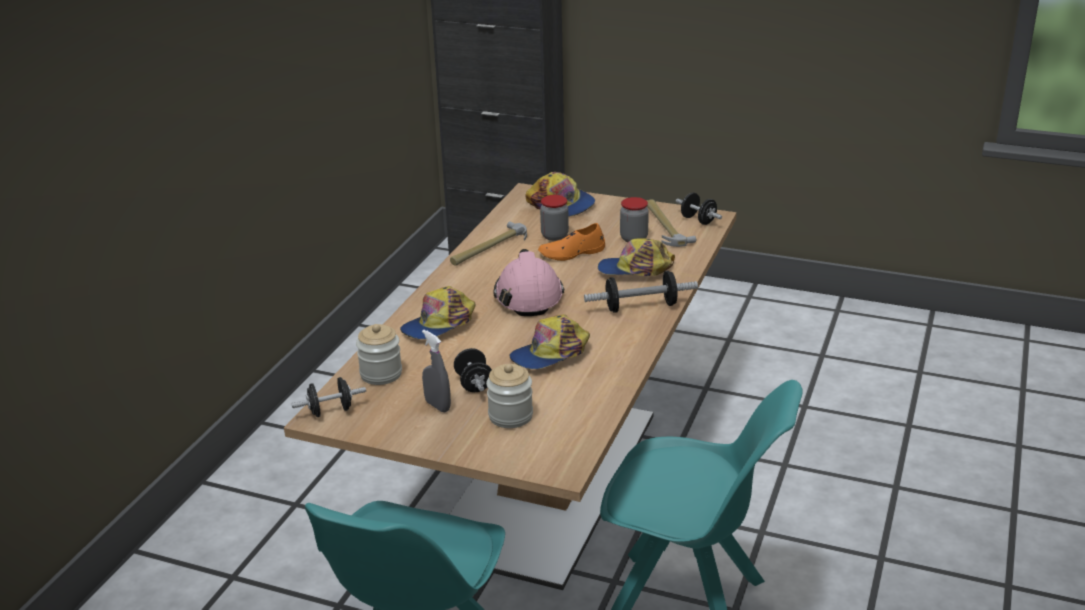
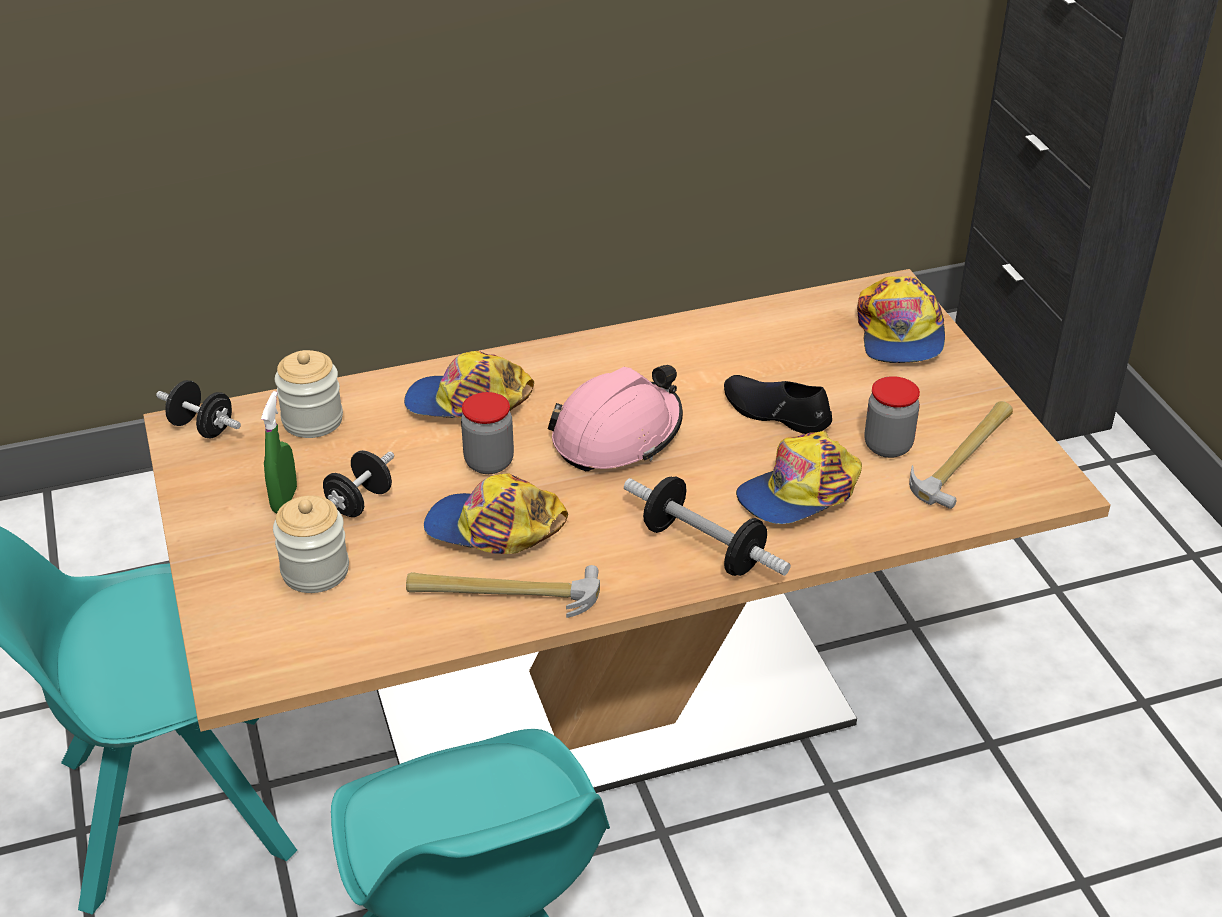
camera: 50 degrees right, 10 degrees up
(437, 406) = (284, 500): grey spray bottle -> green spray bottle
(489, 248) = (700, 339): hammer -> hammer (503, 593)
(554, 236) = (802, 374): jar -> jar (489, 462)
(572, 253) = (775, 412): orange shoe -> black shoe
(635, 270) = (799, 492): cap -> cap turned 90 degrees counterclockwise
(698, 220) = (1027, 479): black dumbbell -> none

